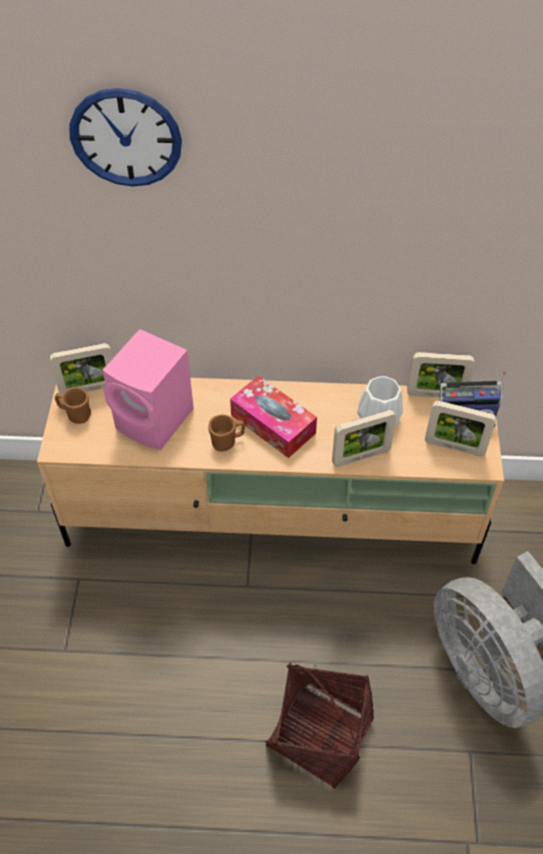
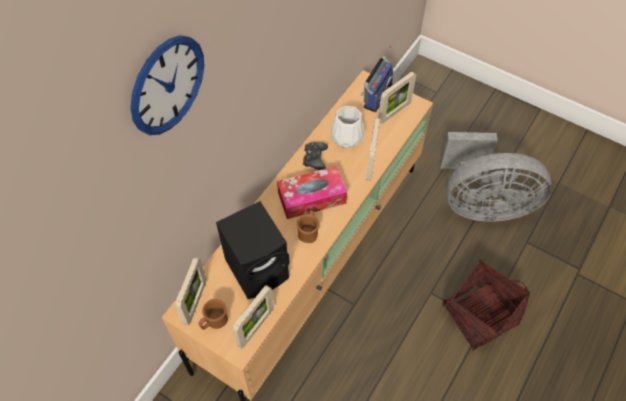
camera: 60 degrees left, 5 degrees up
(156, 420) = (259, 268): pink speaker -> black speaker
(327, 403) = (315, 158): none -> black game controller
(435, 395) = (348, 99): picture frame -> picture frame (256, 327)

